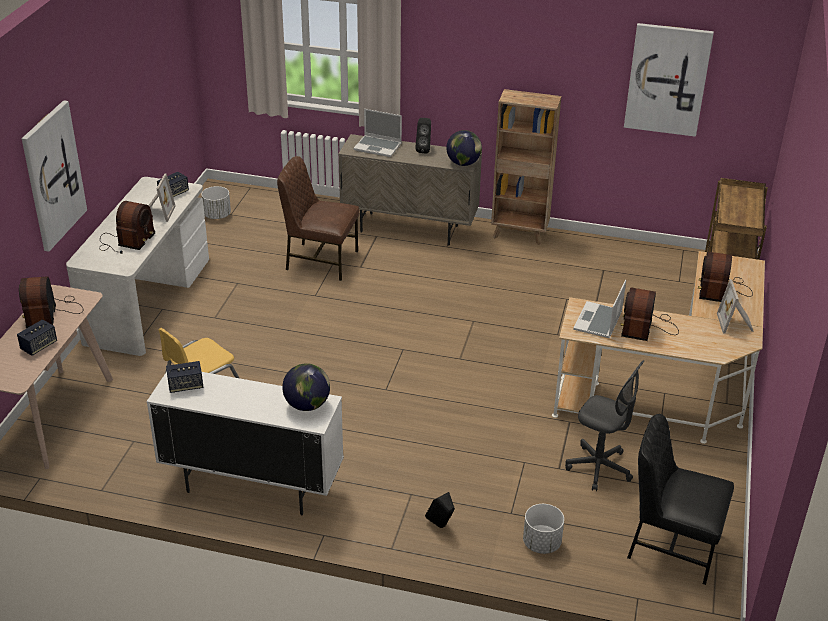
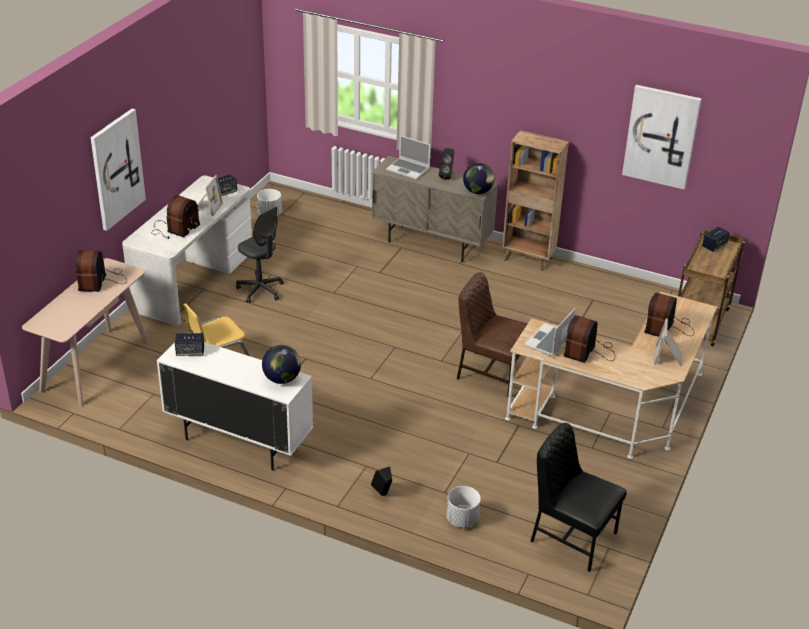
camera: 10 degrees right, 0 degrees up
(39, 346) = (85, 306): speaker -> speaker (714, 246)
(320, 260) = (346, 263): brown chair -> brown chair (491, 373)
(599, 468) = (531, 466): grey office chair -> grey office chair (260, 290)

